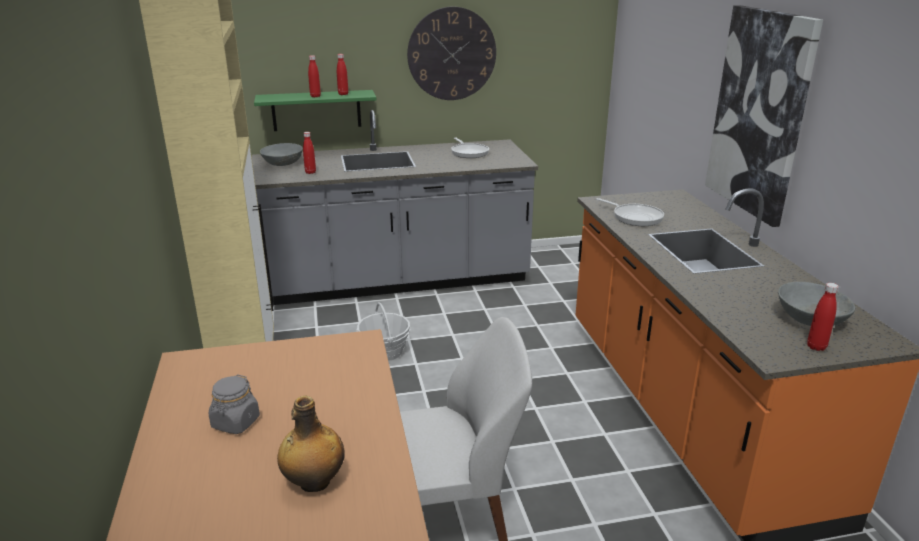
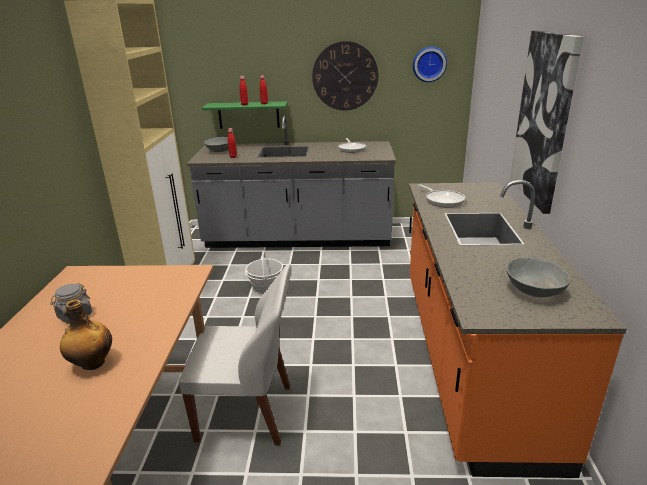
camera: 15 degrees right, 0 degrees up
(560, 37) = (429, 64): none -> wall clock
(816, 347) = (523, 312): red bottle -> none

